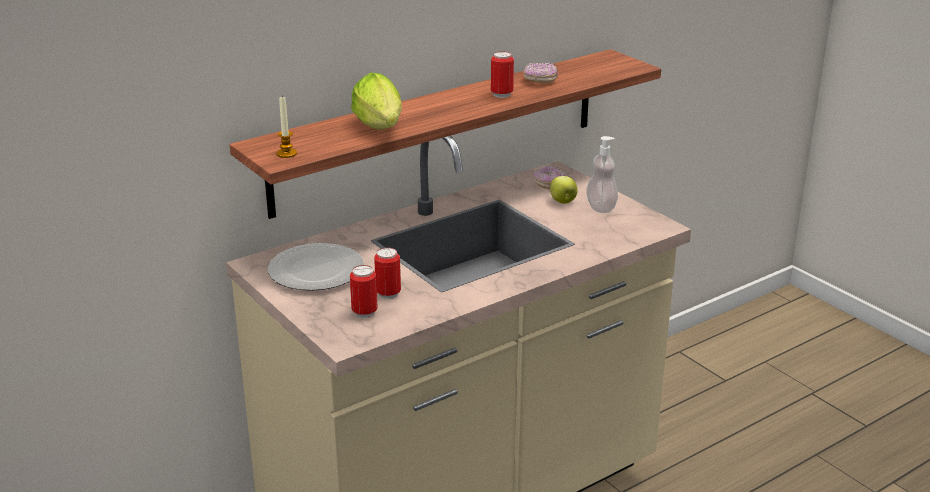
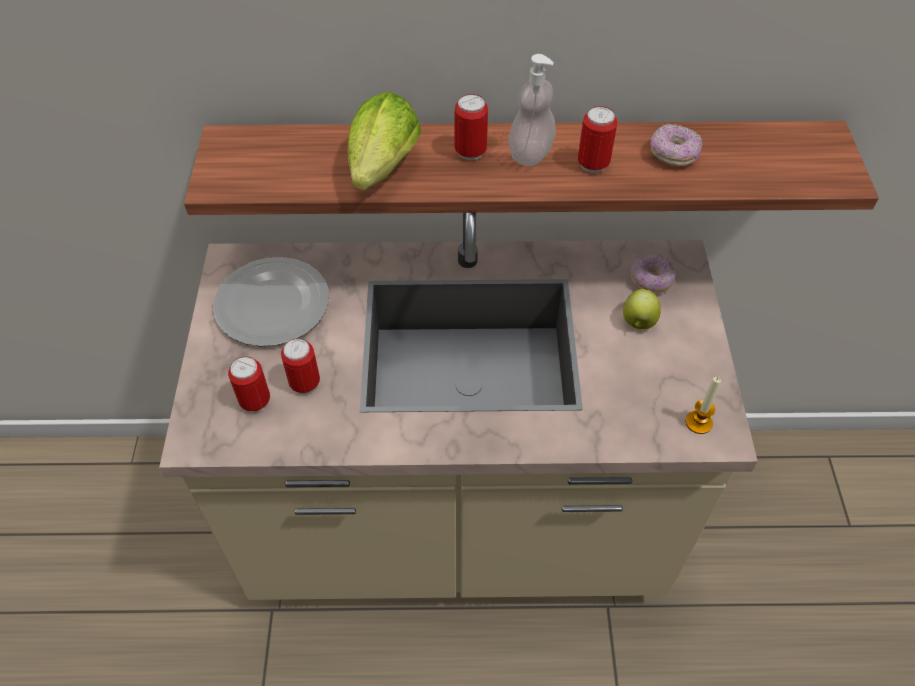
camera: 35 degrees right, 25 degrees up
(286, 153) = (235, 174): candle -> candle (698, 422)
(424, 108) = (470, 152): none -> can
(601, 207) = (675, 357): soap dispenser -> soap dispenser (530, 154)

